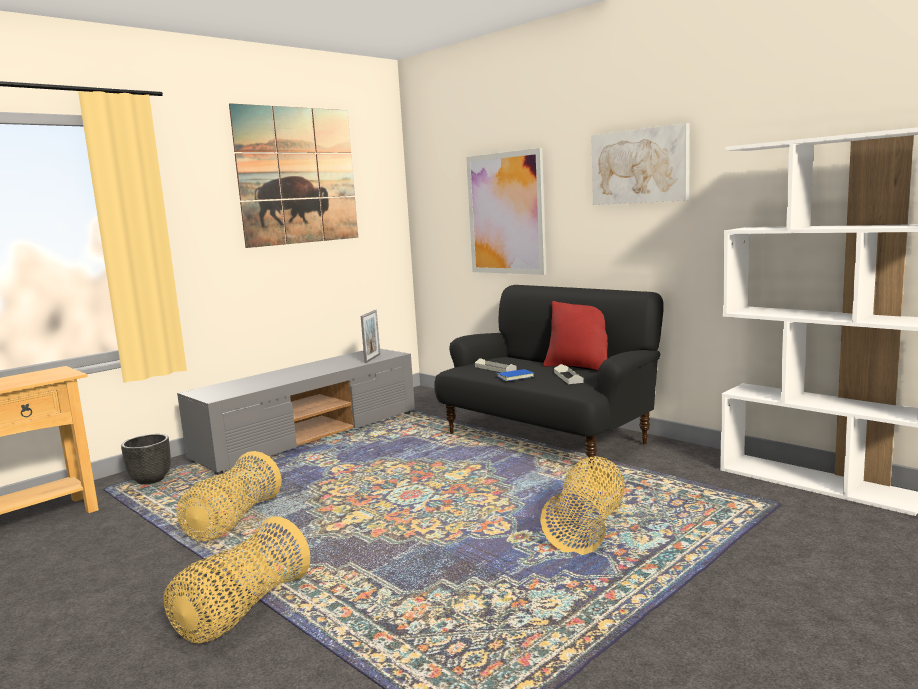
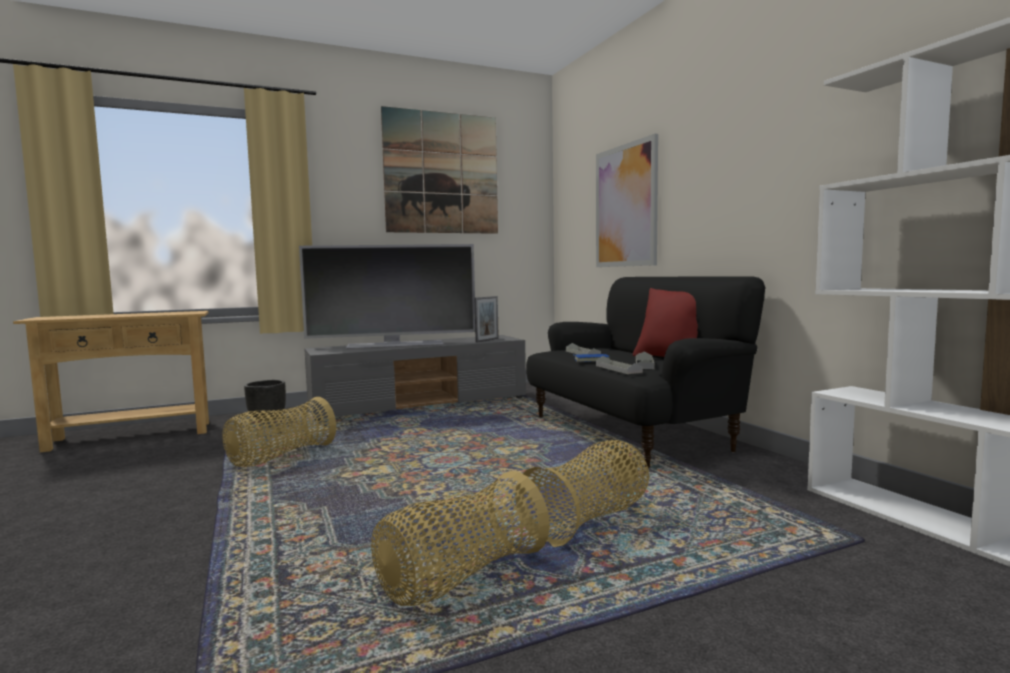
camera: 20 degrees right, 5 degrees down
(241, 612) = (189, 529): basket -> basket (460, 578)
(280, 376) = (395, 345): none -> television
(553, 386) = (618, 369): none -> grey tray
(640, 166) = (748, 136): picture -> none

